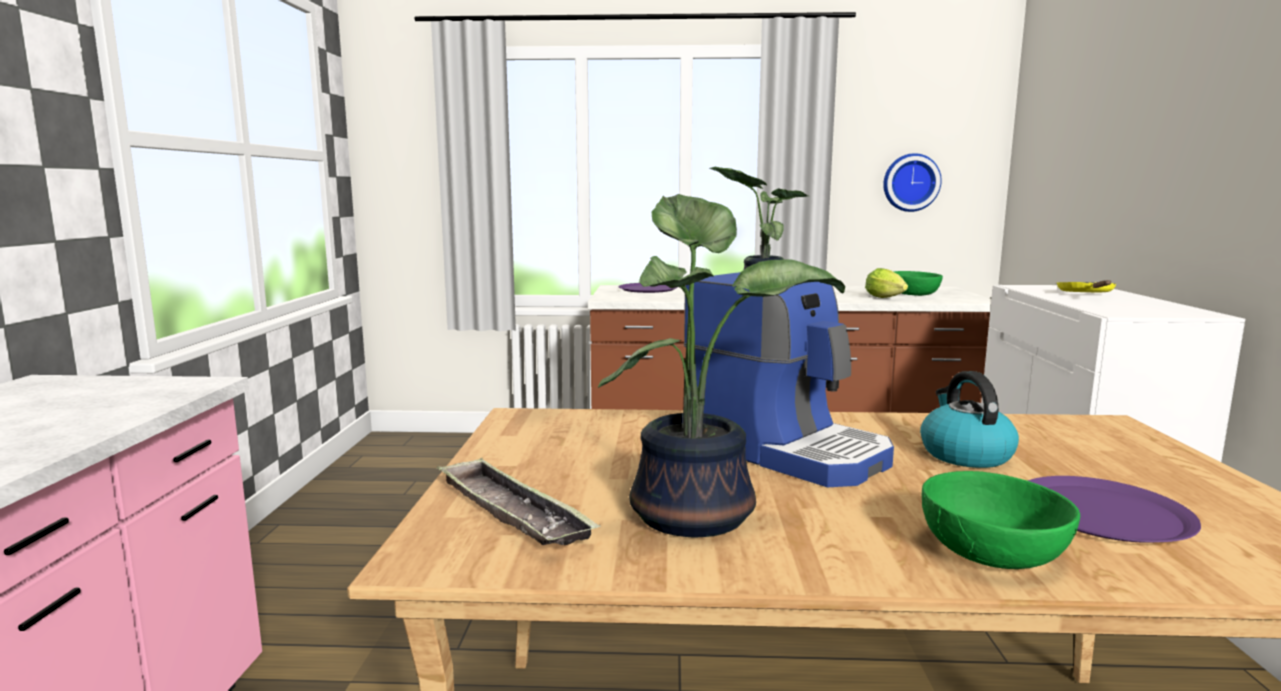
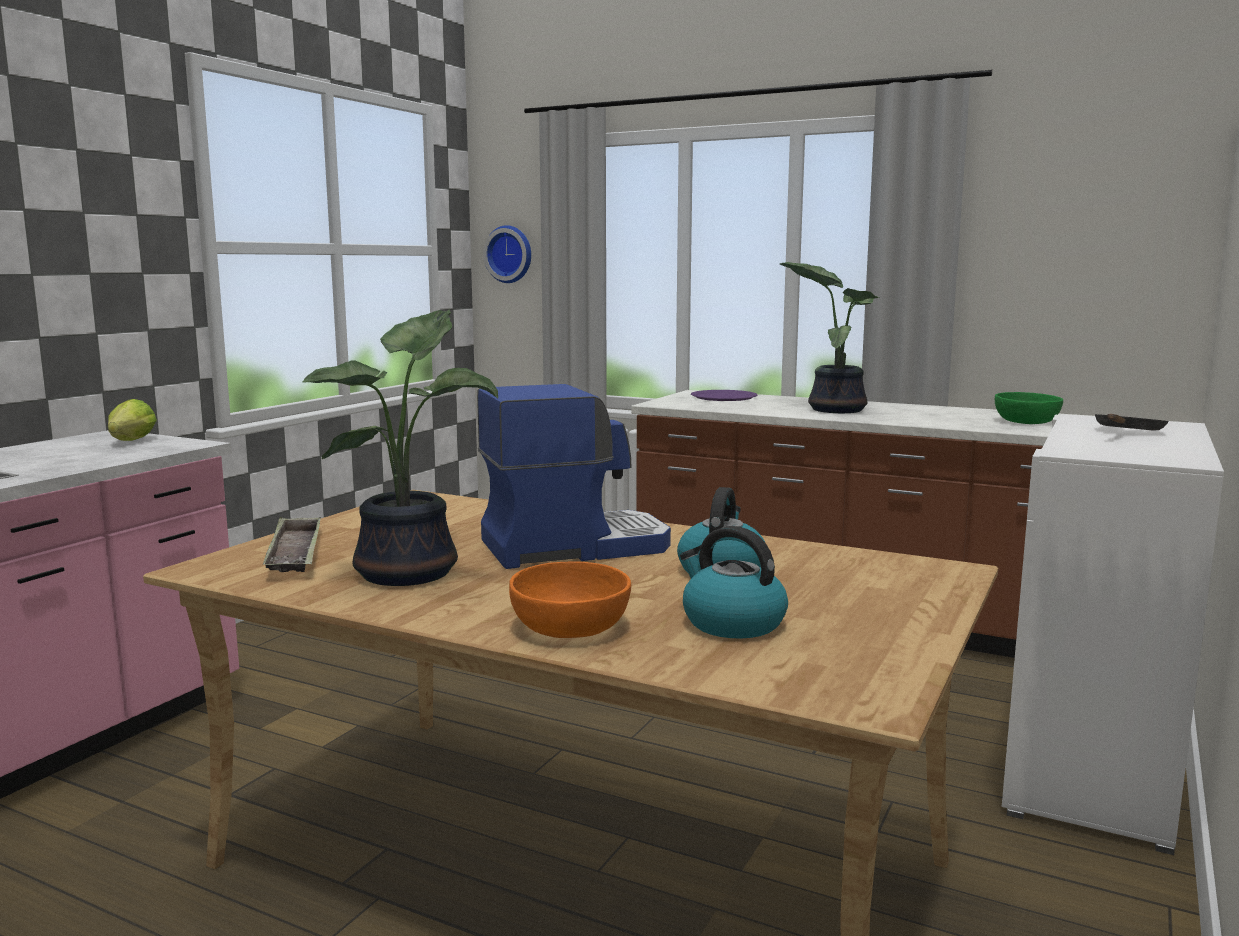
camera: 25 degrees right, 0 degrees up
(787, 449) = (574, 546): coffee machine -> coffee machine turned 90 degrees counterclockwise
(886, 298) = (972, 424): lettuce -> lettuce (130, 442)
(910, 182) = (1073, 279): wall clock -> wall clock (510, 254)
(993, 550) = (571, 627): green bowl -> orange bowl
(1087, 295) = (1127, 432): yellow frying pan -> black frying pan
(1103, 512) = (731, 623): purple plate -> kettle

